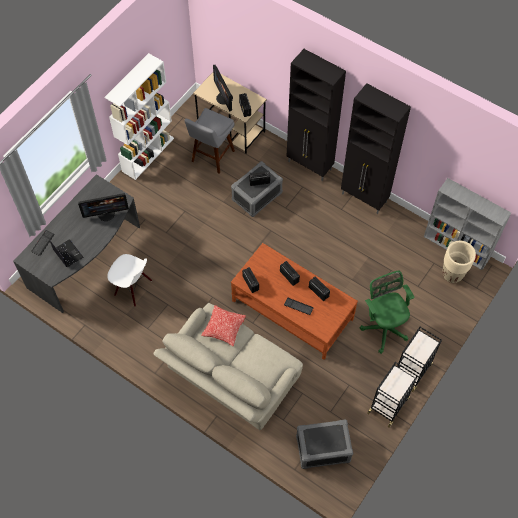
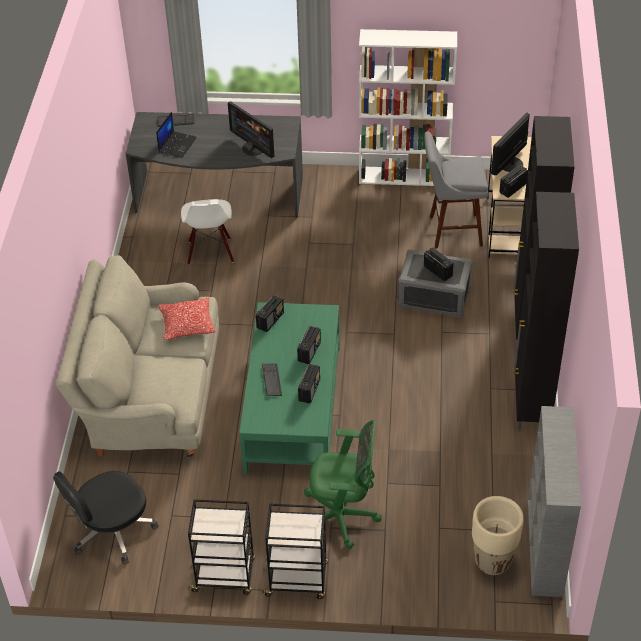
camera: 60 degrees right, 15 degrees down
(292, 309) = (293, 408): brown coffee table -> green coffee table
(322, 449) = (112, 532): grey storage box -> black office chair
(383, 326) = (342, 517): green office chair -> green office chair turned 60 degrees clockwise

